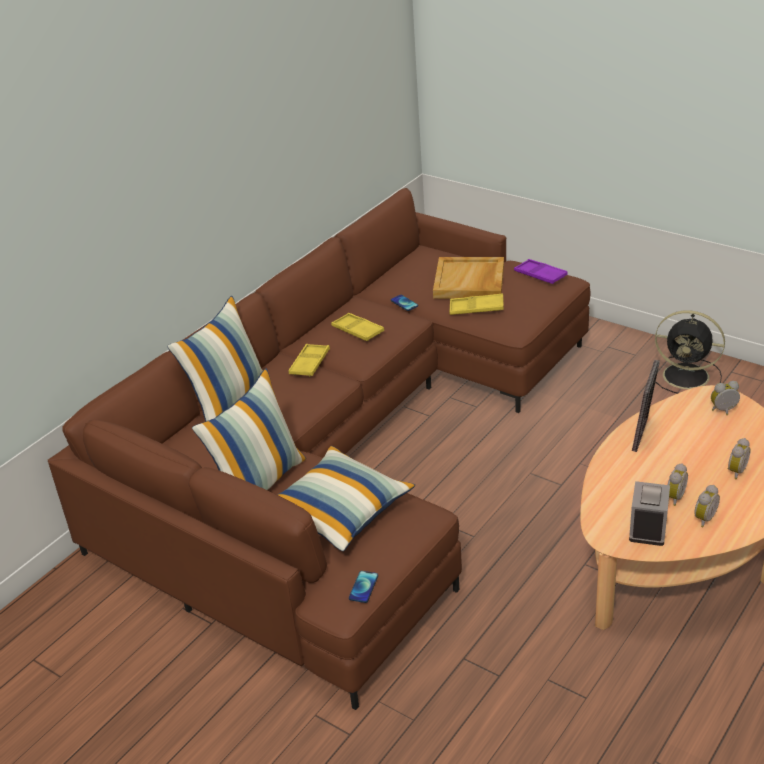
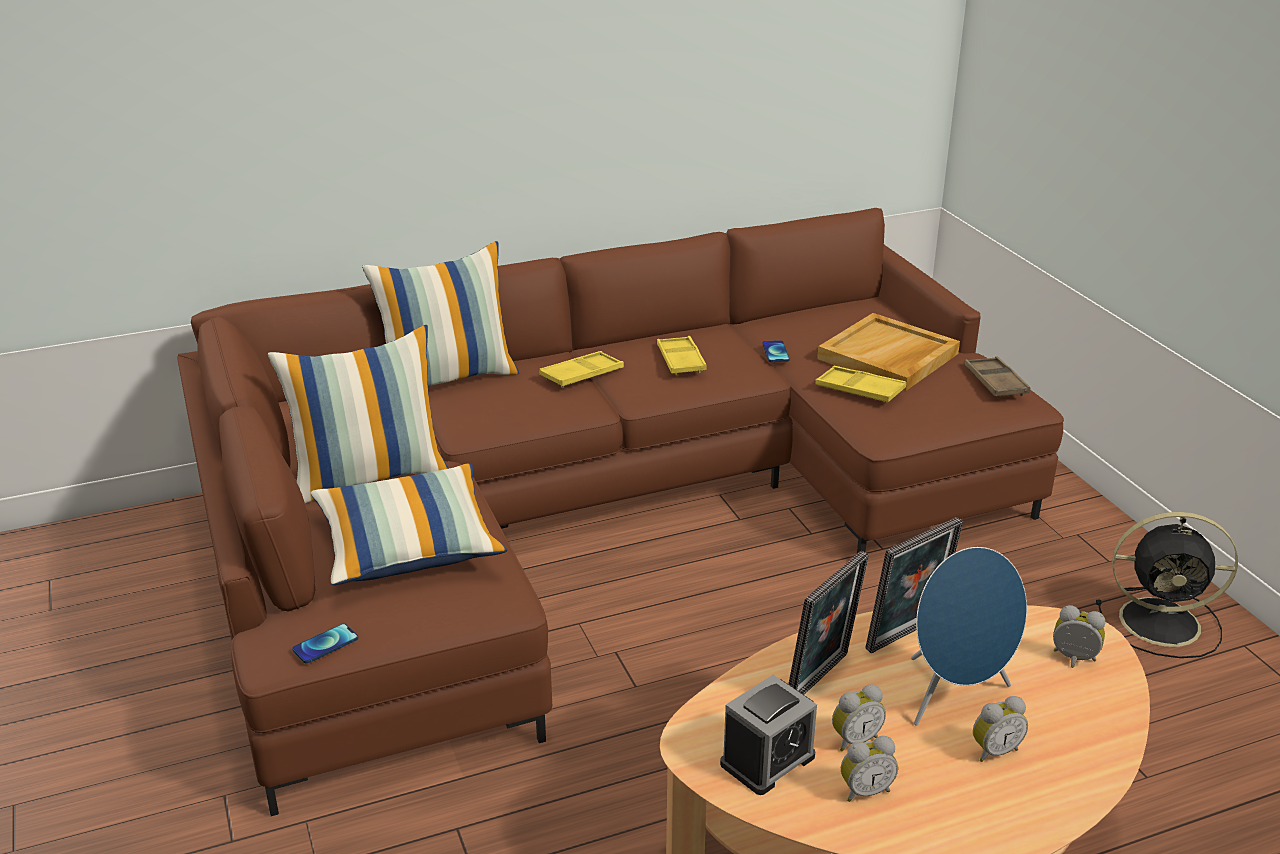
camera: 30 degrees right, 5 degrees down
(540, 275) = (995, 382): purple tray -> brown tray
(629, 476) = (822, 680): none -> picture frame
(688, 376) = (1163, 622): black fan -> black fan turned 45 degrees counterclockwise
(694, 454) = (954, 697): none -> blue speaker

